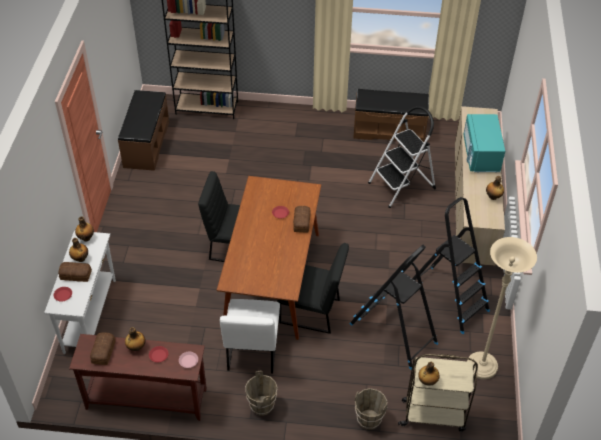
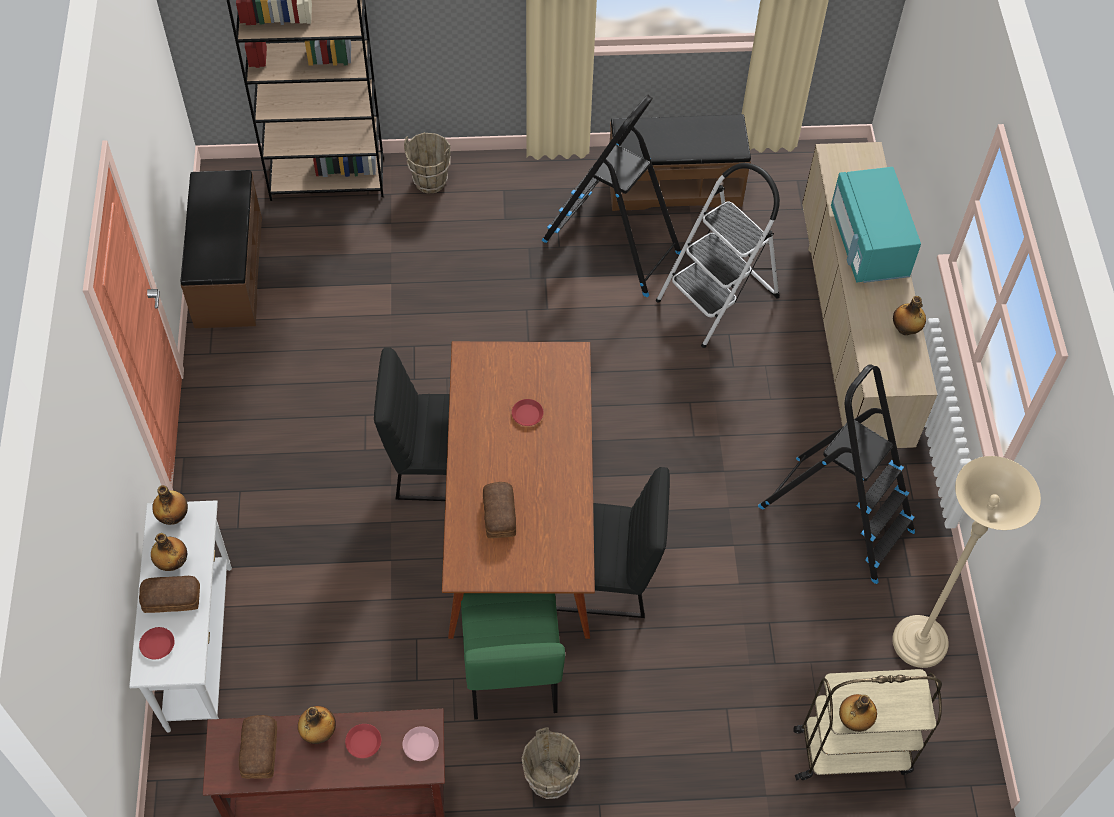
camera: 10 degrees left, 10 degrees up
(252, 351) = (511, 673): white chair -> green chair
(301, 222) = (569, 429): bread -> bread (498, 515)
(369, 420) = (743, 777): brown bucket -> brown bucket (430, 181)
(392, 333) = (754, 600): black step ladder -> black step ladder (610, 246)

